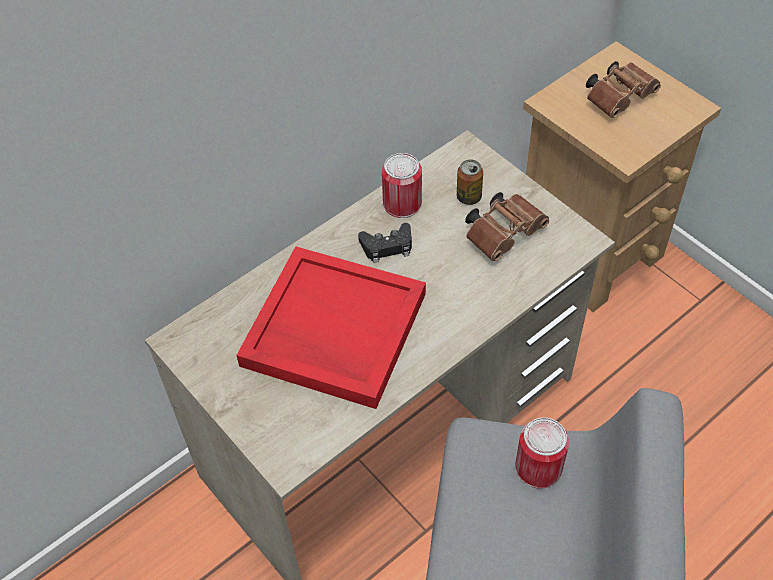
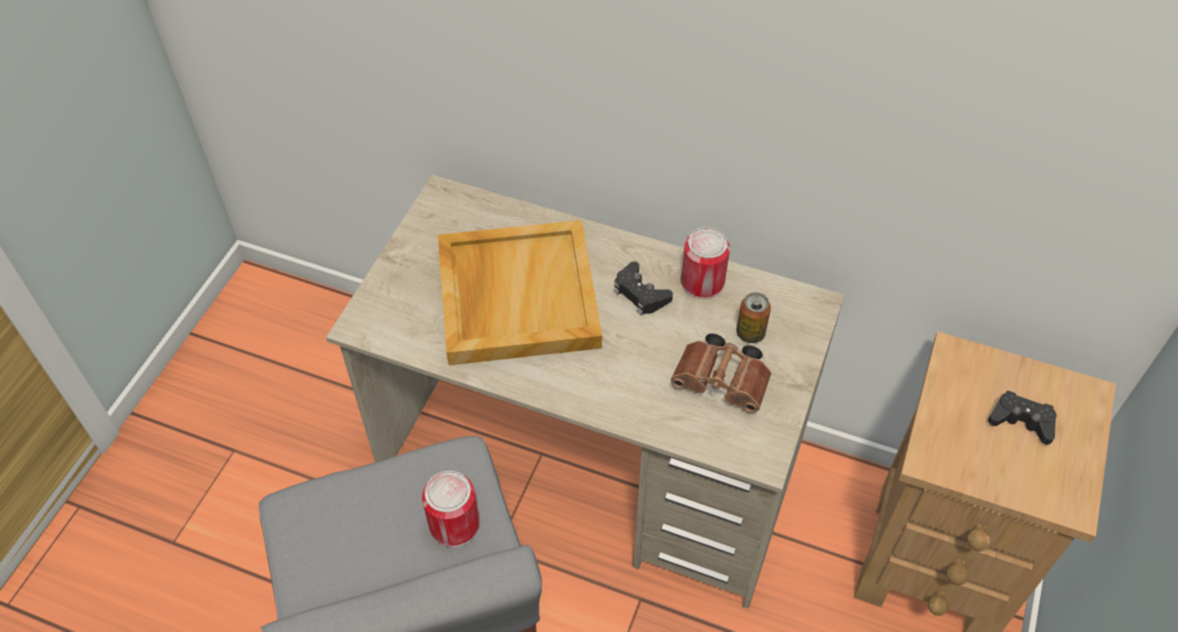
camera: 60 degrees right, 0 degrees up
(332, 330) = (516, 295): red tray -> beige tray
(620, 97) = (1021, 421): brown binoculars -> black game controller

